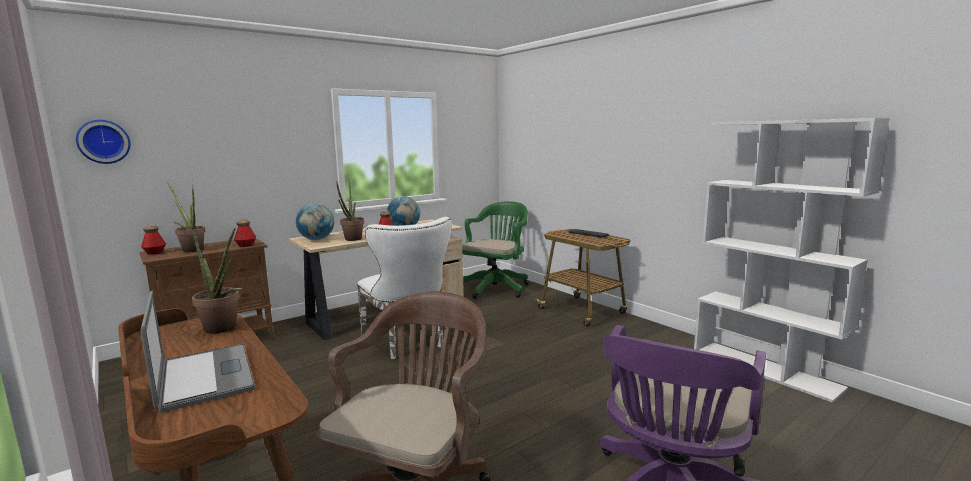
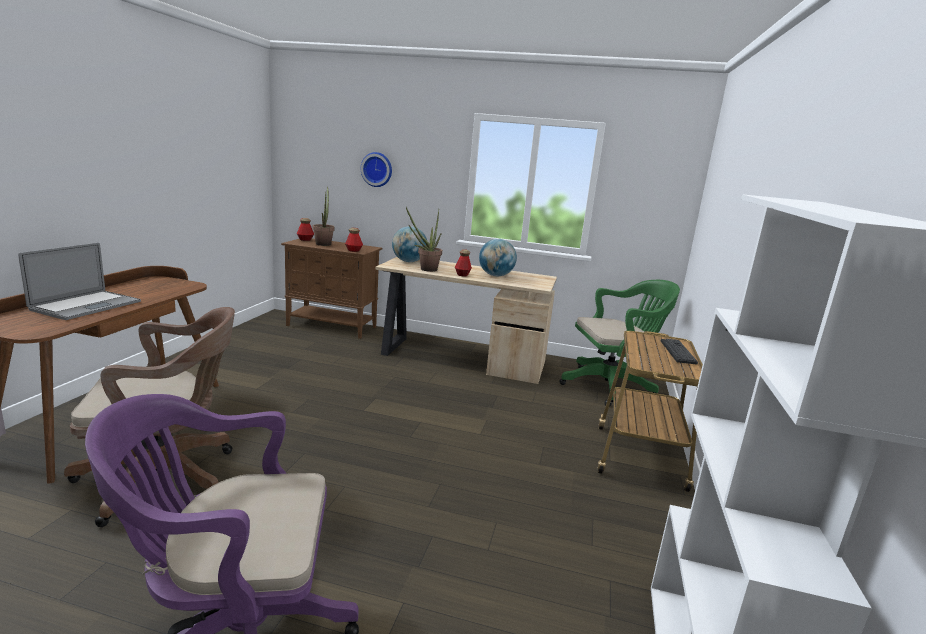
camera: 50 degrees right, 5 degrees up
(103, 141) = (295, 149): wall clock -> wall clock (377, 169)
(224, 329) = (172, 290): potted plant -> none
(407, 342) = (419, 386): white chair -> none

